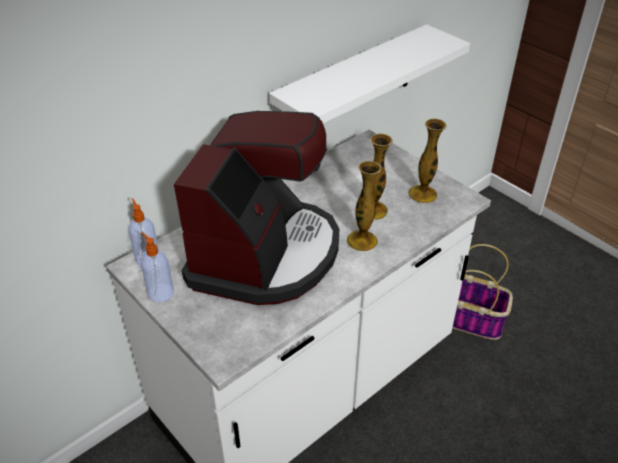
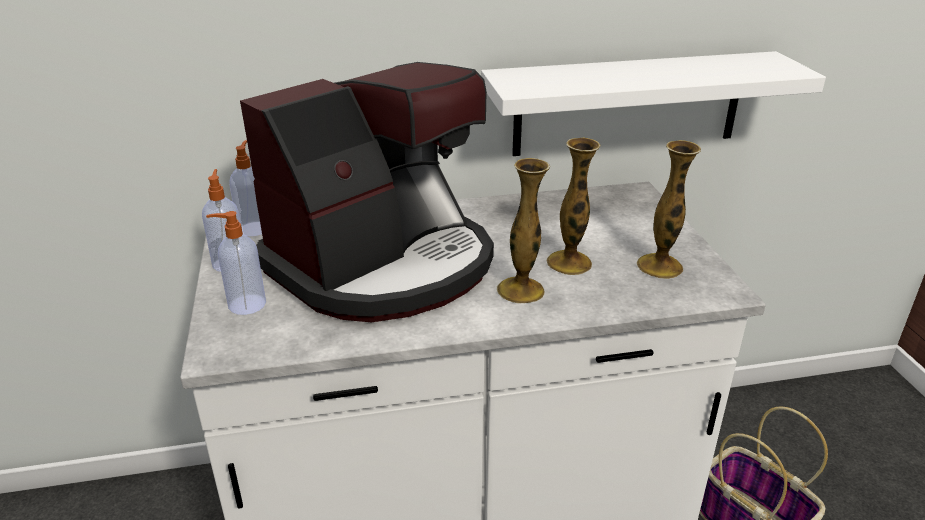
camera: 30 degrees right, 10 degrees down
(205, 318) = (245, 304): none -> soap dispenser

